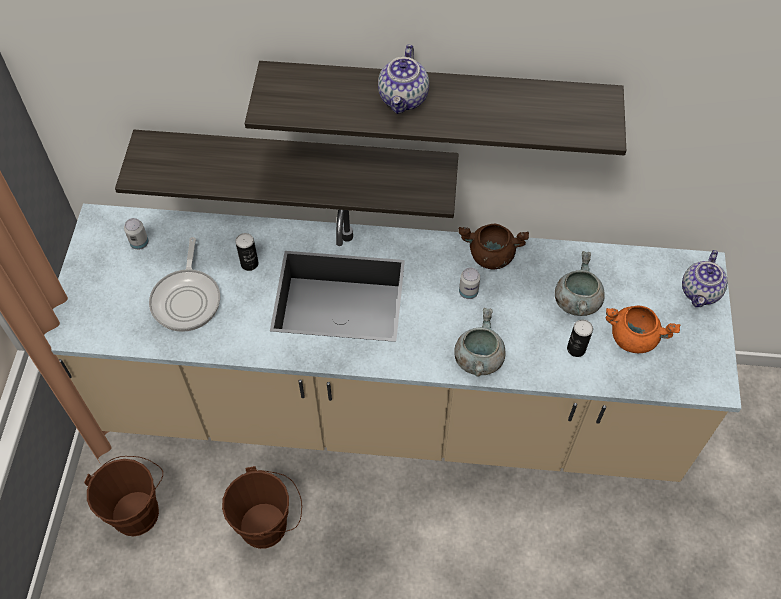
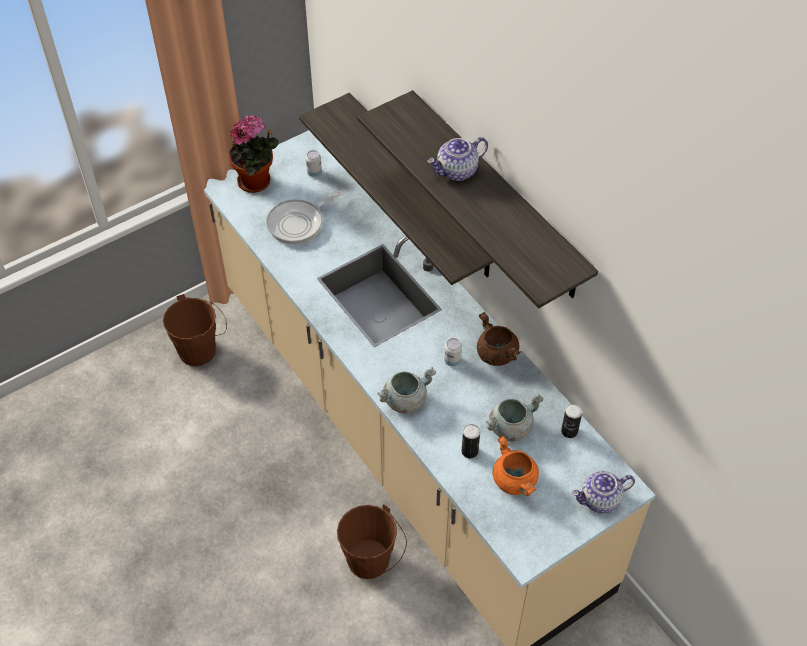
camera: 50 degrees right, 5 degrees down
(96, 297) = (257, 182): none -> potted plant
(249, 263) = (355, 234): can -> can (569, 431)
(269, 525) = (253, 427): brown bucket -> brown bucket (372, 562)

